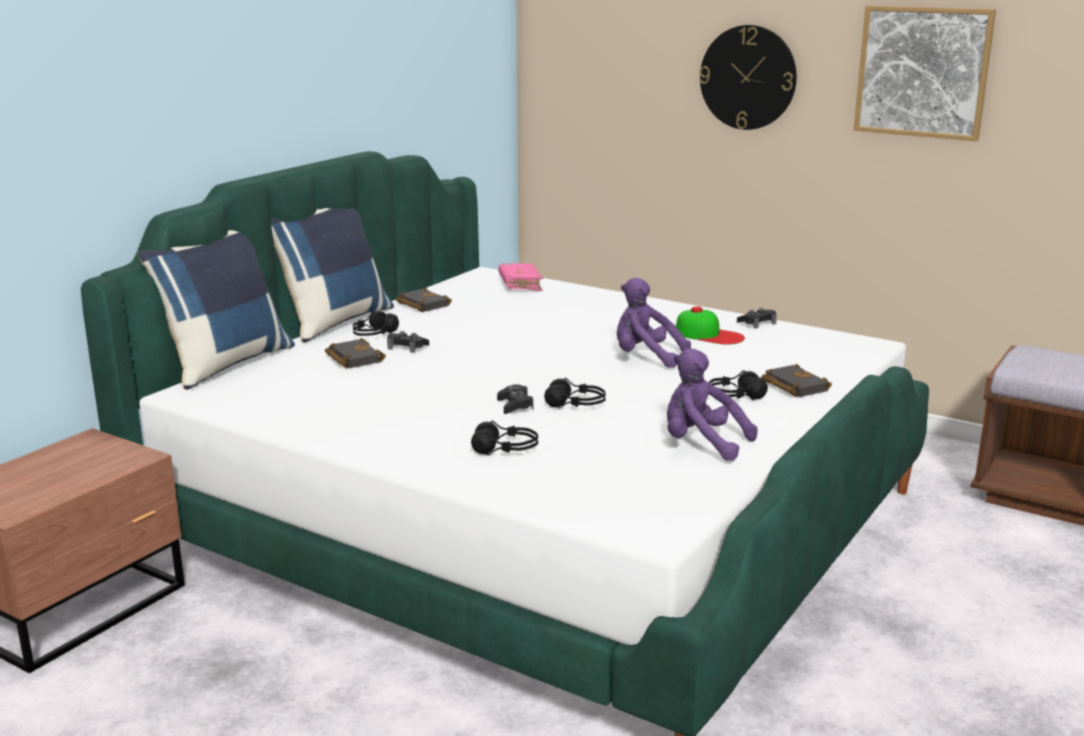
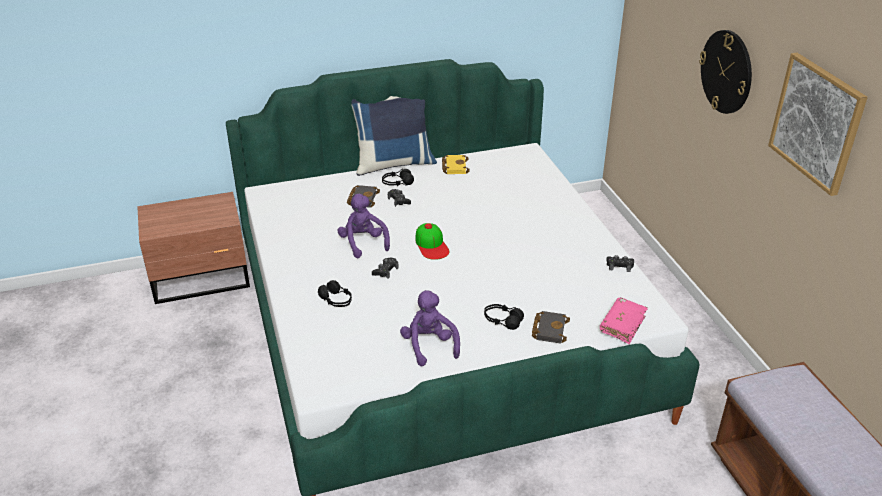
camera: 40 degrees right, 15 degrees up
(226, 363) = (306, 177): blue pillow -> none
(421, 305) = (454, 166): black book -> yellow book
(520, 284) = (533, 169): pink book -> pink book (622, 325)
(575, 405) = (413, 285): black headphones -> none
(646, 357) = (505, 265): purple plush toy -> purple plush toy (363, 243)
(709, 335) = (572, 263): cap -> cap (432, 245)

